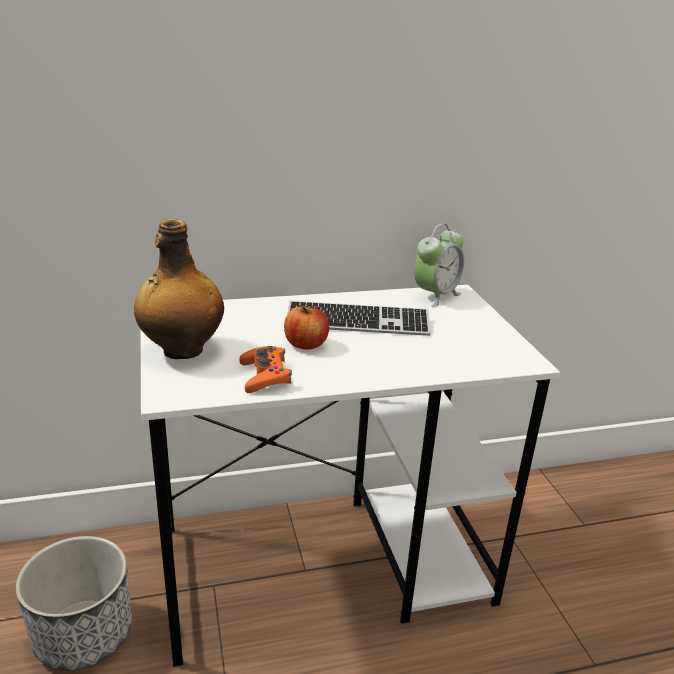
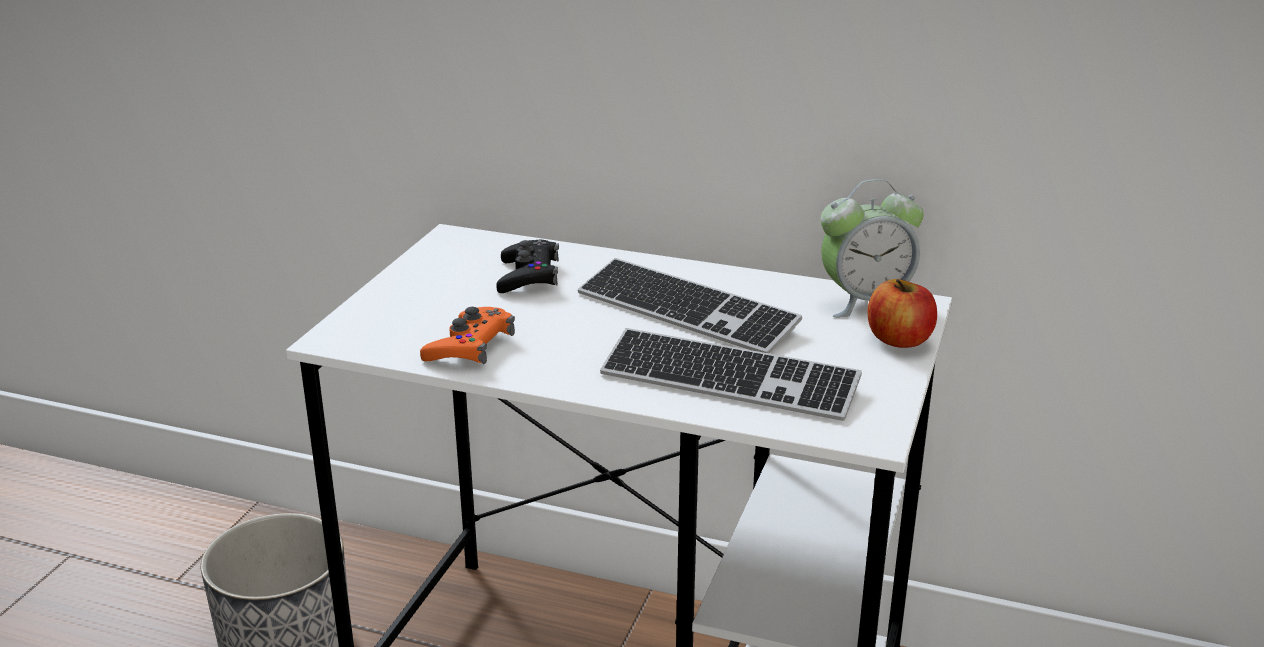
camera: 35 degrees right, 0 degrees up
(181, 351) = (414, 291): bottle -> none
(242, 324) = (528, 276): none -> black game controller
(306, 344) = (573, 322): apple -> apple (899, 340)
(430, 354) = (729, 380): none -> keyboard

